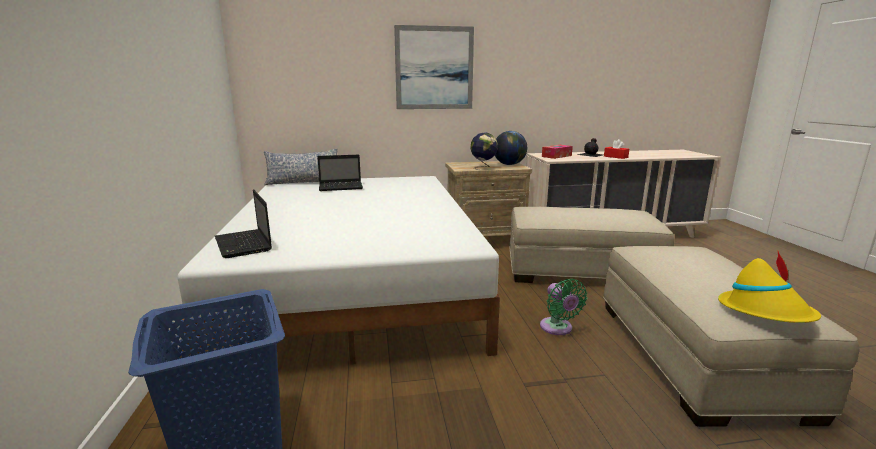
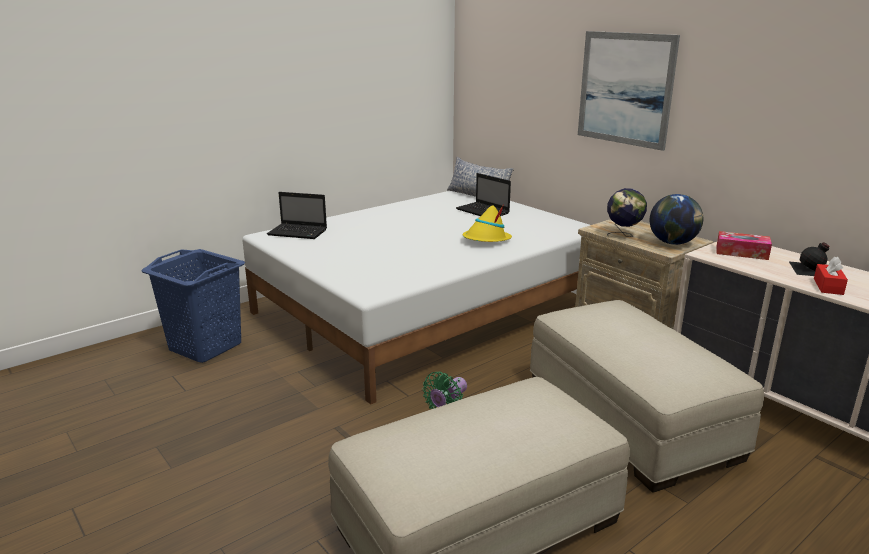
camera: 60 degrees right, 5 degrees up
(244, 245) = (299, 232): laptop -> laptop turned 105 degrees counterclockwise
(765, 312) = (398, 466): yellow hat -> yellow hat (486, 240)

